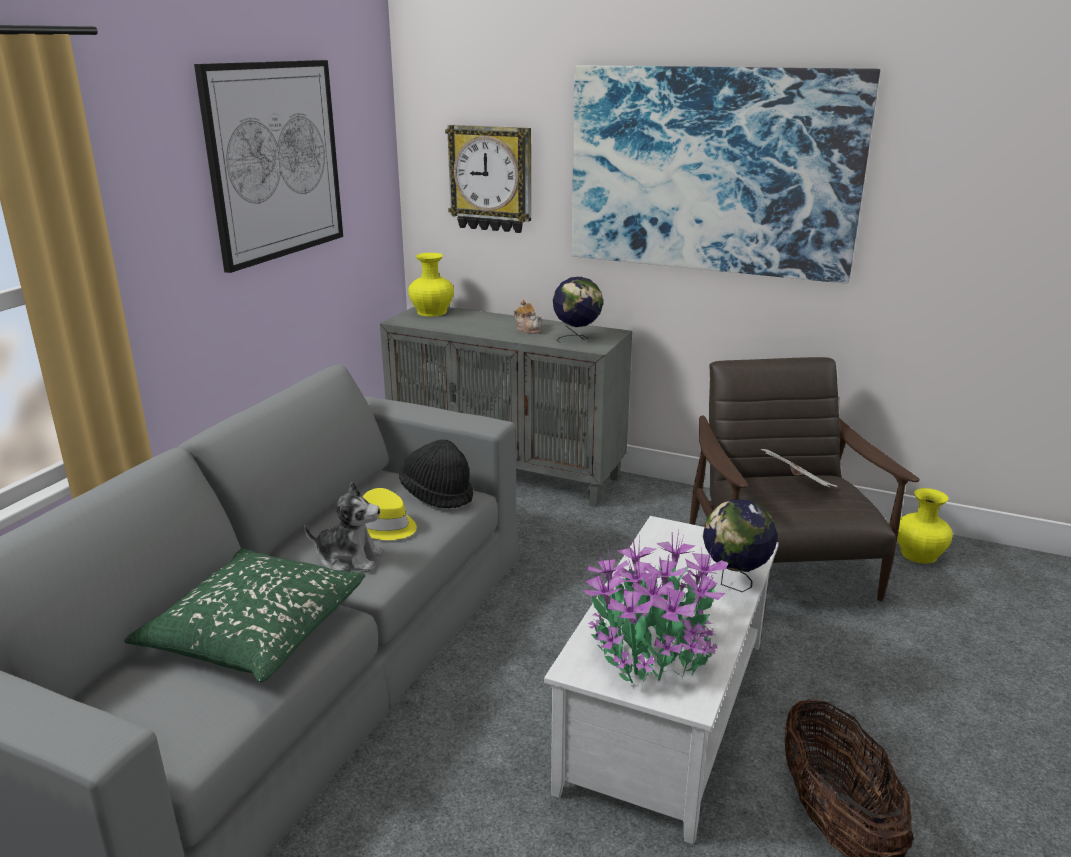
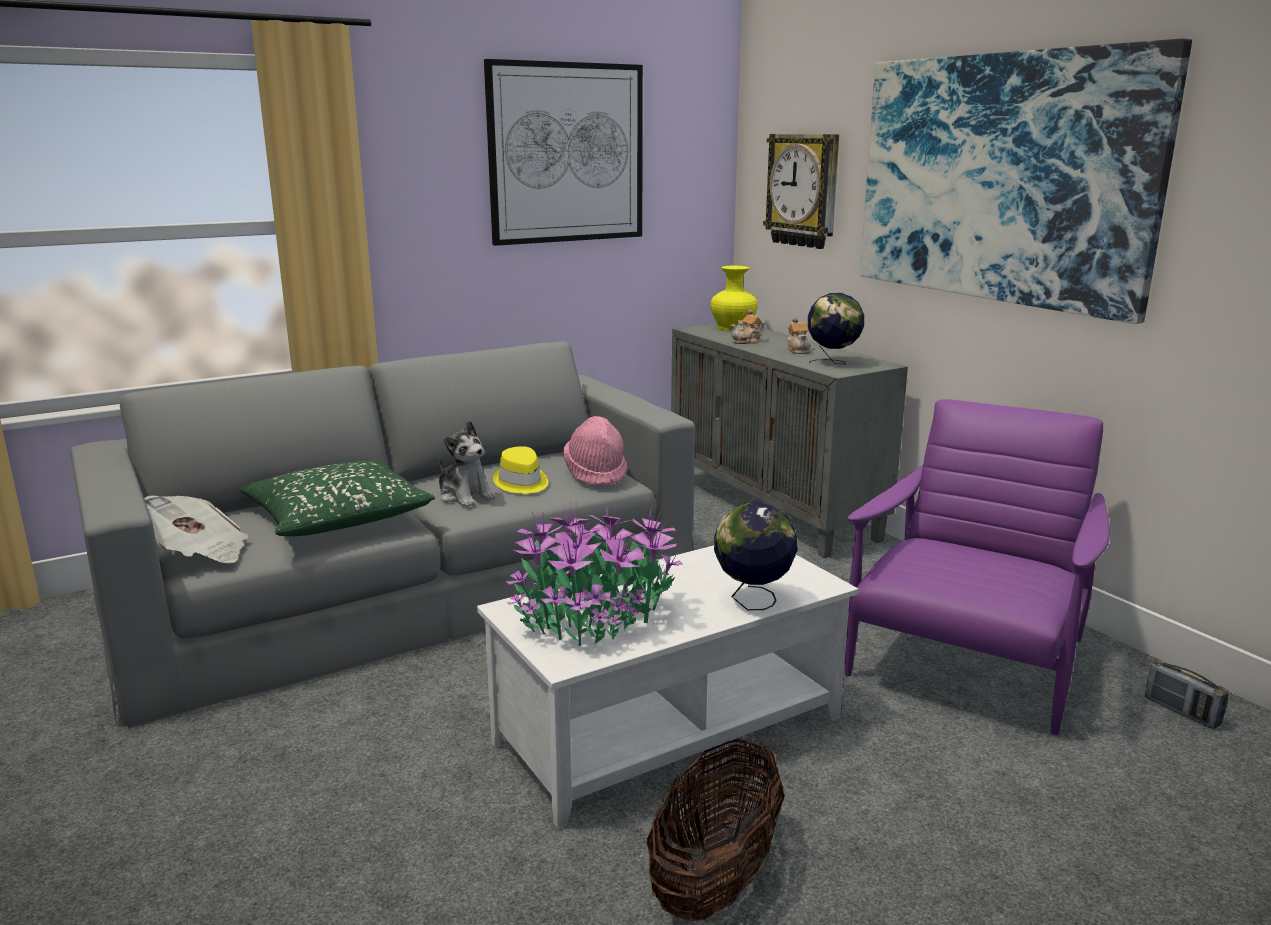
camera: 35 degrees right, 5 degrees down
(437, 494) = (596, 474): black hat -> pink hat
(471, 327) = (747, 341): none -> teapot
(779, 564) = (967, 662): brown armchair -> purple armchair
(797, 487) = (977, 559): newspaper -> newspaper (199, 553)
(919, 554) = (1181, 712): yellow vase -> radio

